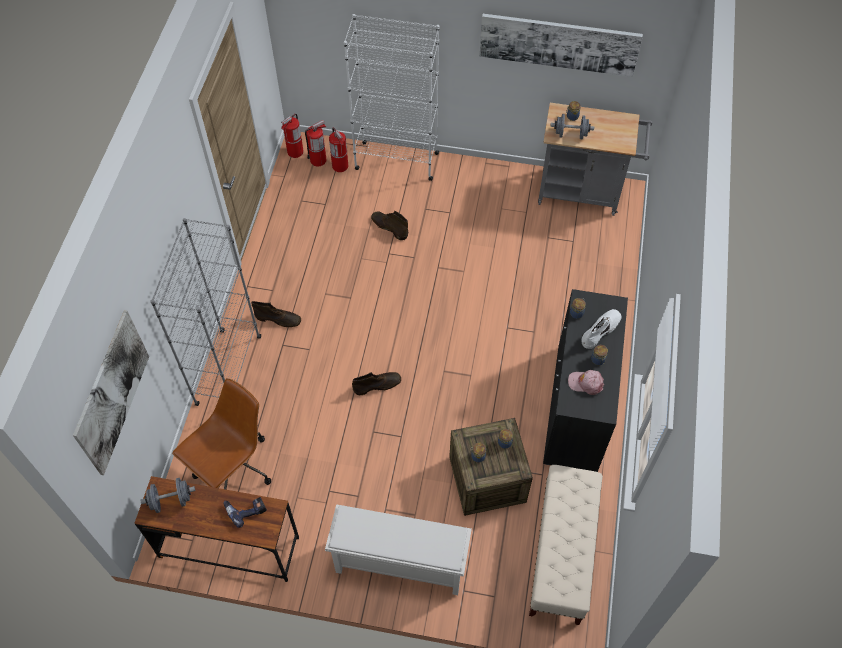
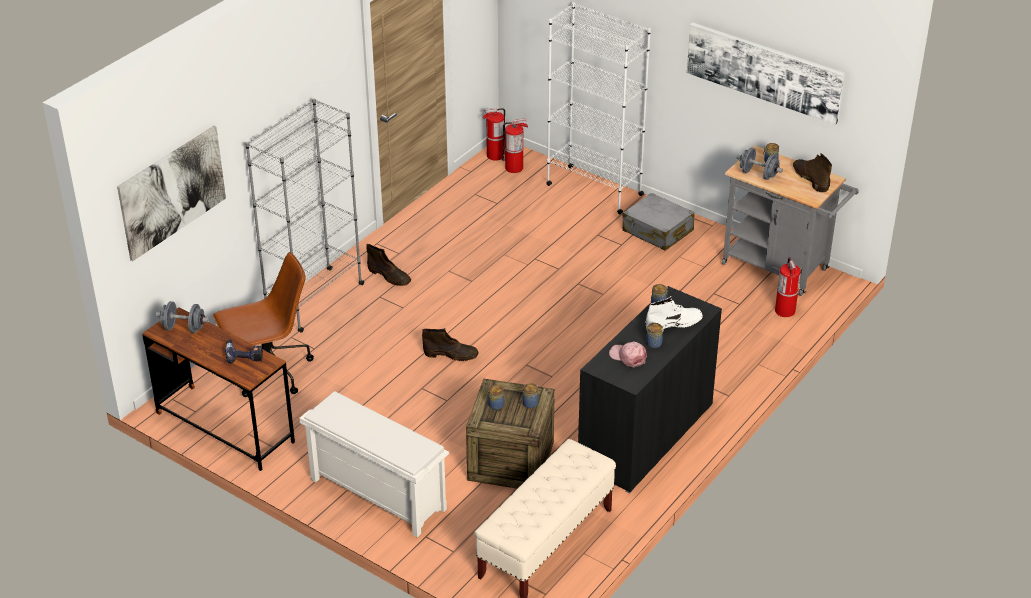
camera: 25 degrees right, 20 degrees down
(340, 166) = (533, 178): fire extinguisher -> fire extinguisher (785, 311)
(389, 227) = (549, 238): brown boot -> brown boot (810, 178)
(470, 187) = (657, 231): none -> grey suitcase

